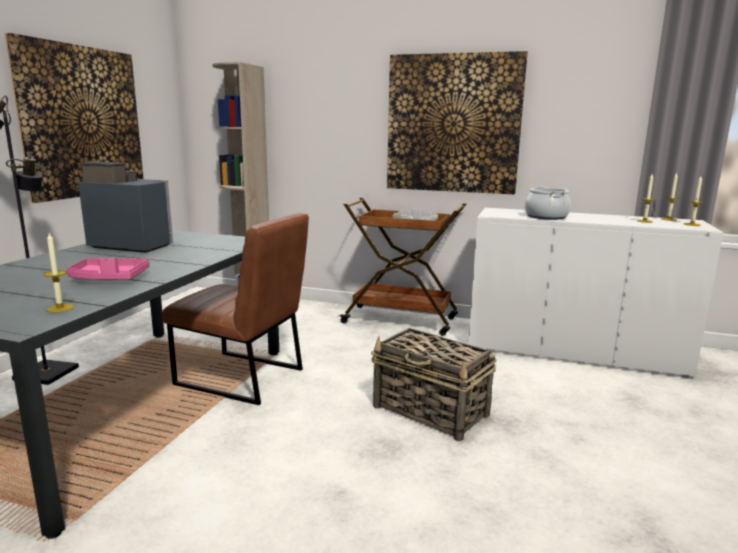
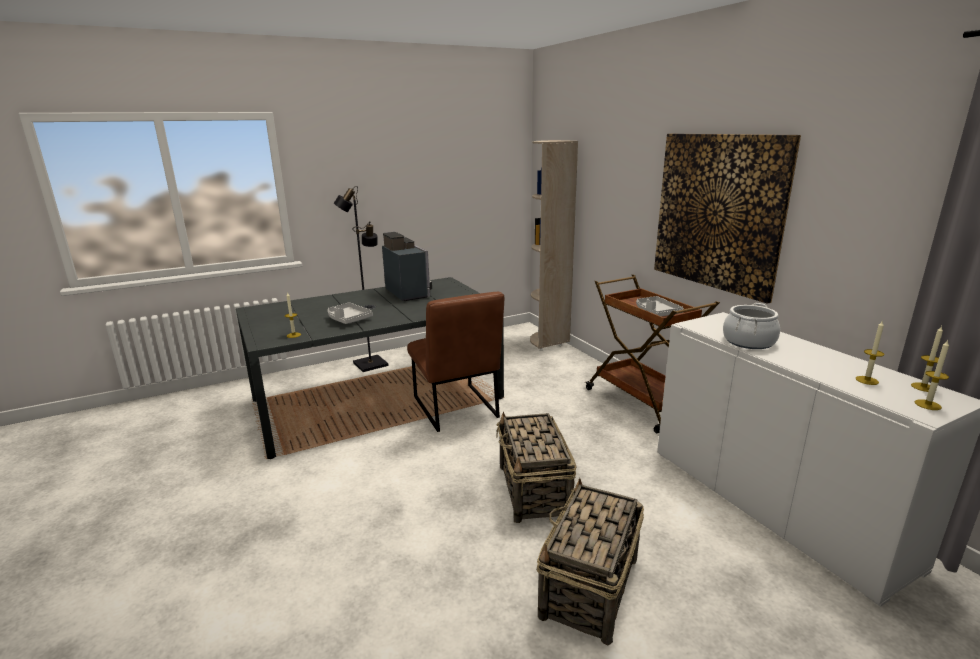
camera: 45 degrees right, 5 degrees up
(83, 122) = (430, 192): picture -> none
(109, 279) = (348, 319): pink tray -> grey tray
(581, 454) = (589, 588): none -> basket

